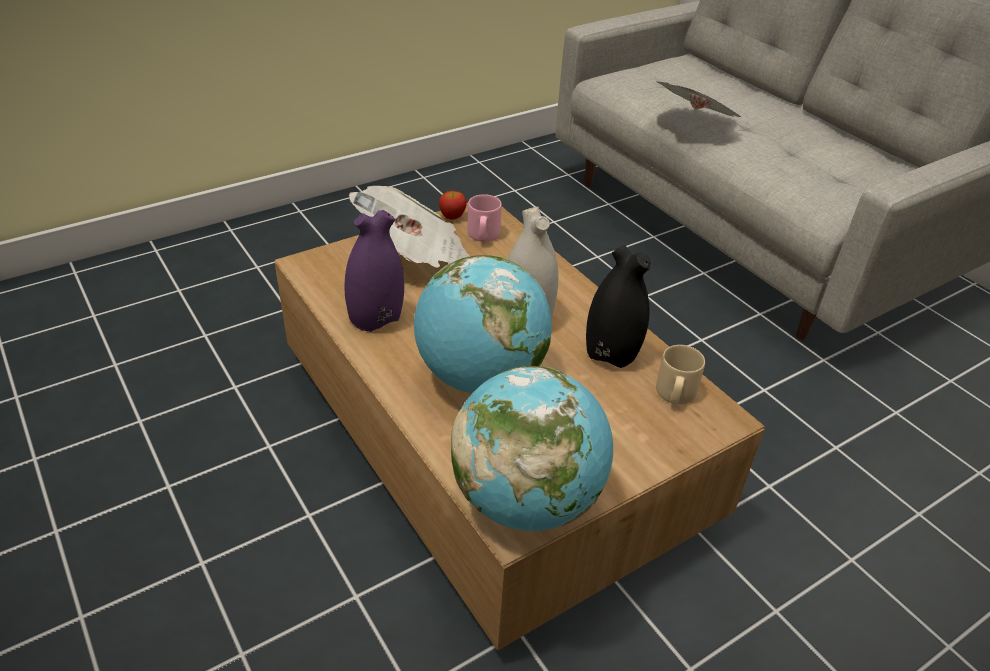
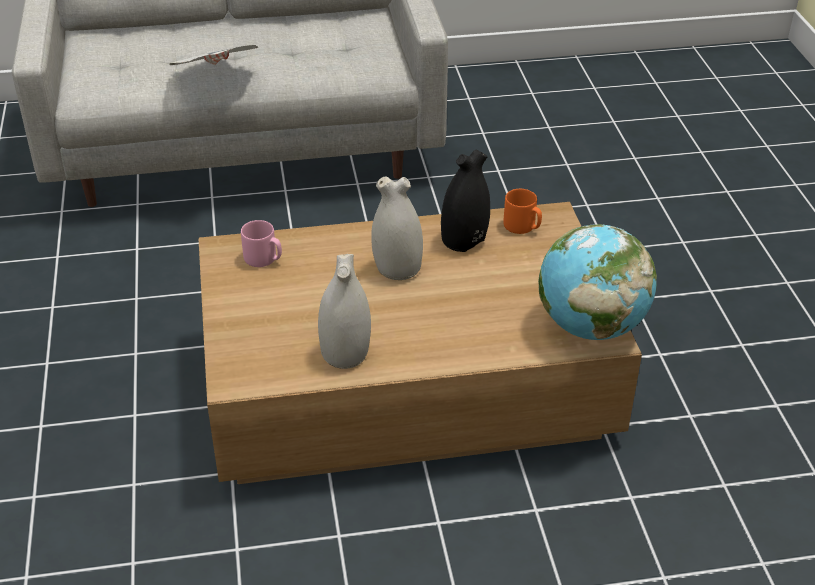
camera: 65 degrees left, 0 degrees up
(376, 317) = (345, 352): purple vase -> white vase
(416, 255) = (266, 307): newspaper -> none
(452, 216) = (217, 269): apple -> none
(480, 377) = (455, 313): globe -> none
(675, 395) = (522, 227): beige mug -> orange mug

